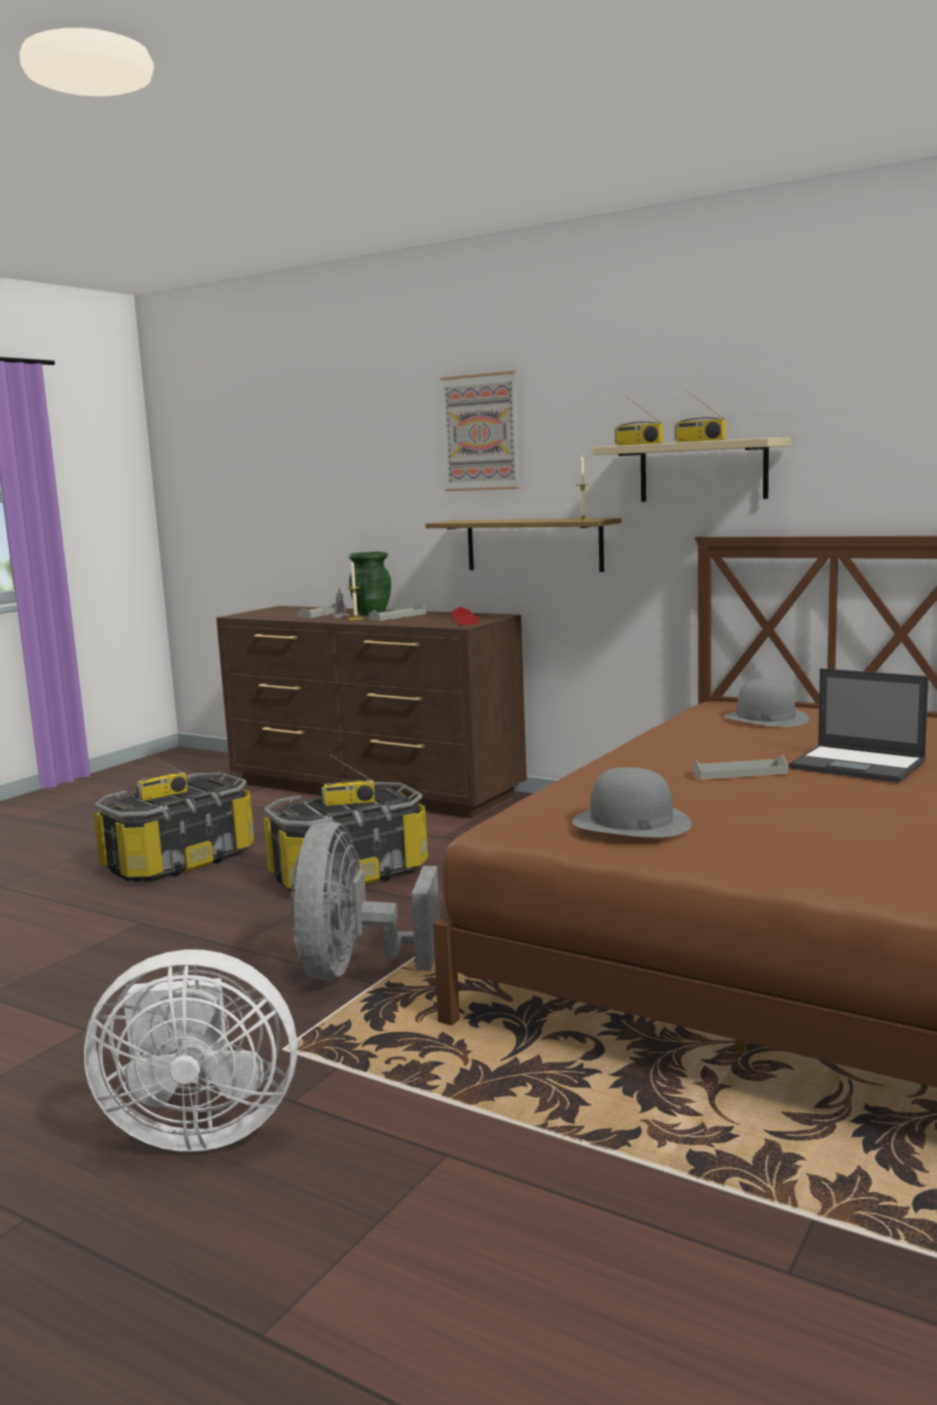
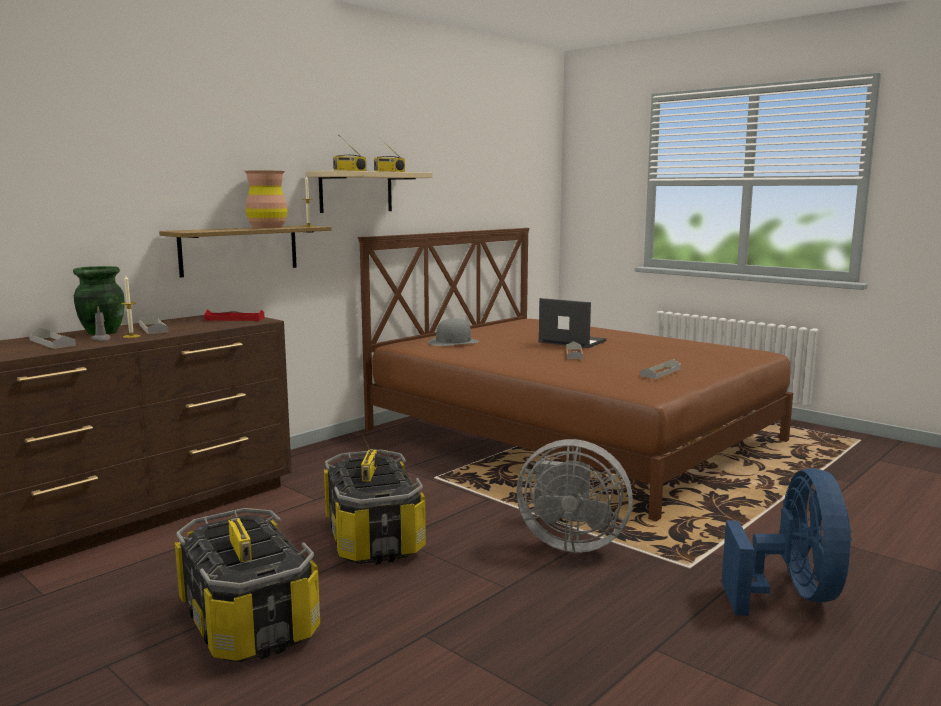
camera: 80 degrees left, 0 degrees up
(198, 1129) = (791, 595): white fan -> blue fan
(481, 432) = (187, 149): picture -> none
(541, 519) = (267, 227): none -> brown vase
(630, 822) = (660, 372): grey hat -> grey tray
(859, 765) = (571, 341): laptop -> laptop turned 105 degrees counterclockwise

